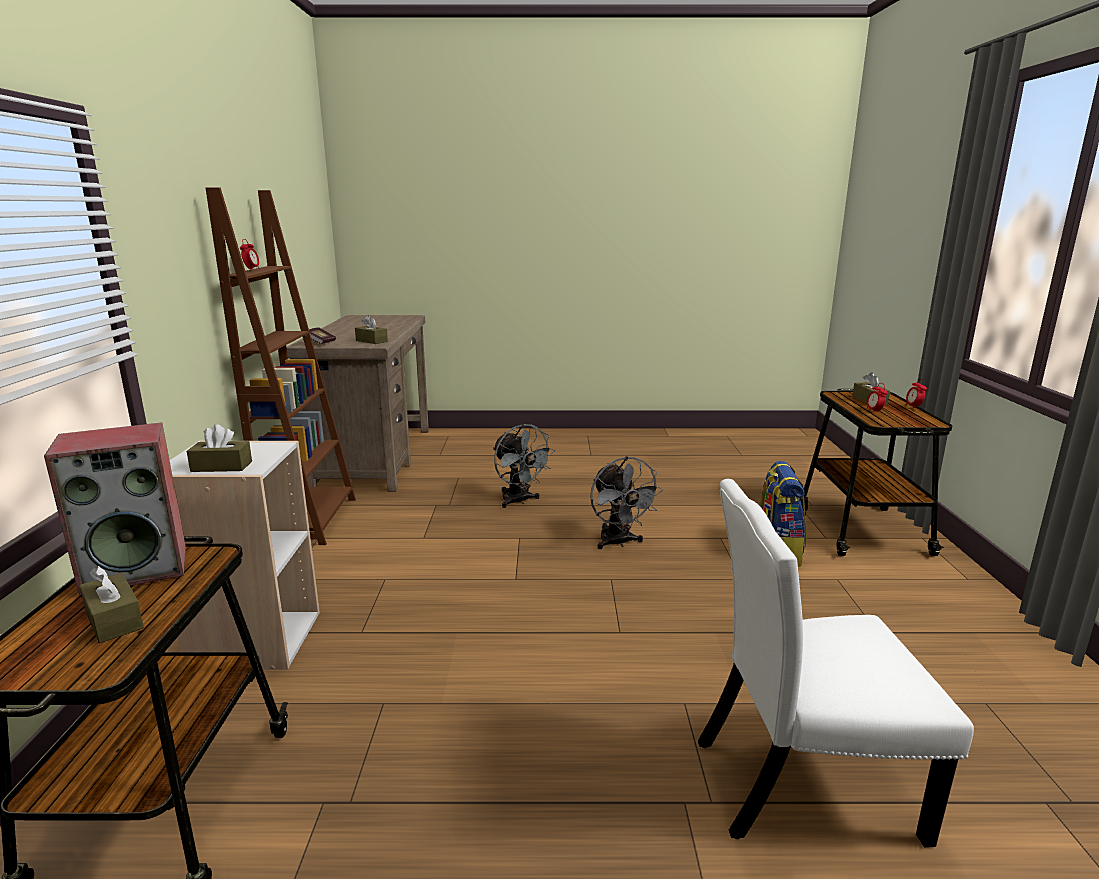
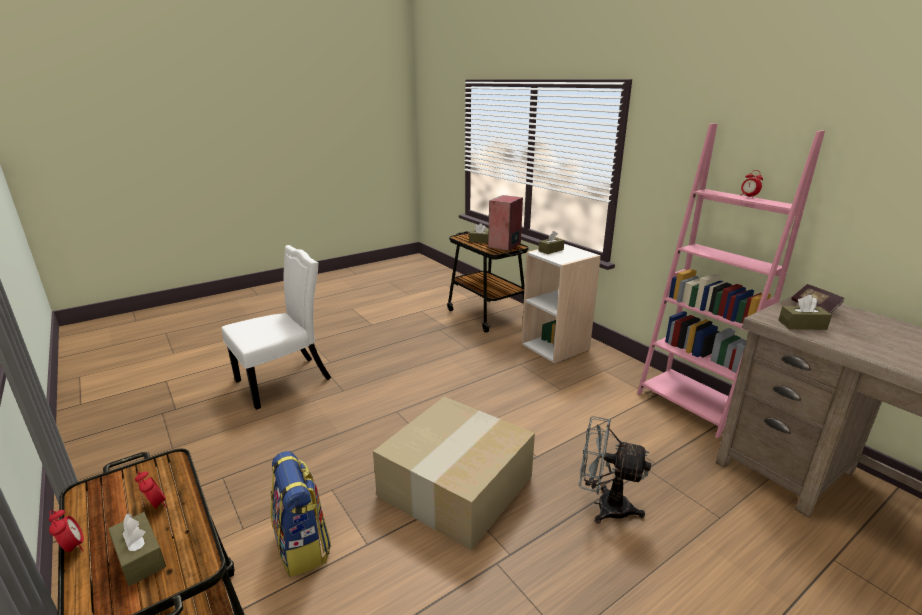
camera: 145 degrees right, 5 degrees up
(310, 520) = (690, 405): brown bookcase -> pink bookcase
(618, 543) = (456, 488): grey fan -> cardboard box

